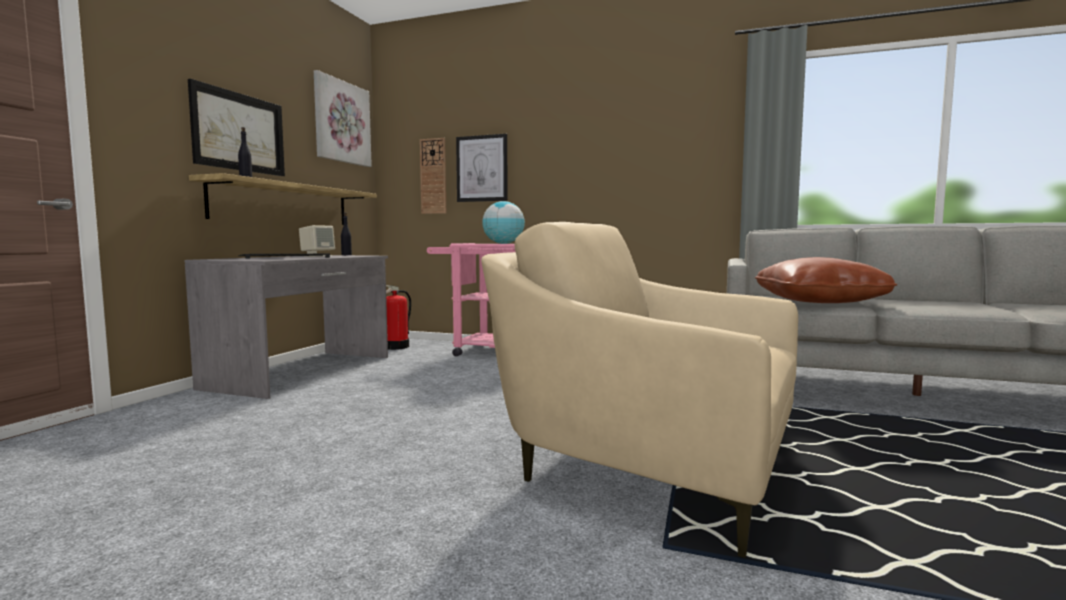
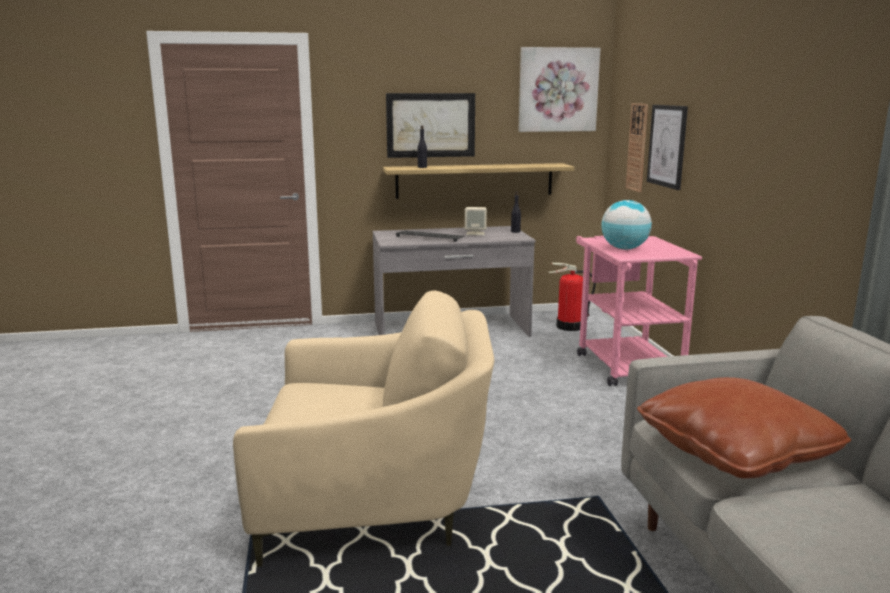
camera: 60 degrees right, 10 degrees up
(645, 468) = (374, 504): beige armchair -> beige armchair turned 90 degrees clockwise

